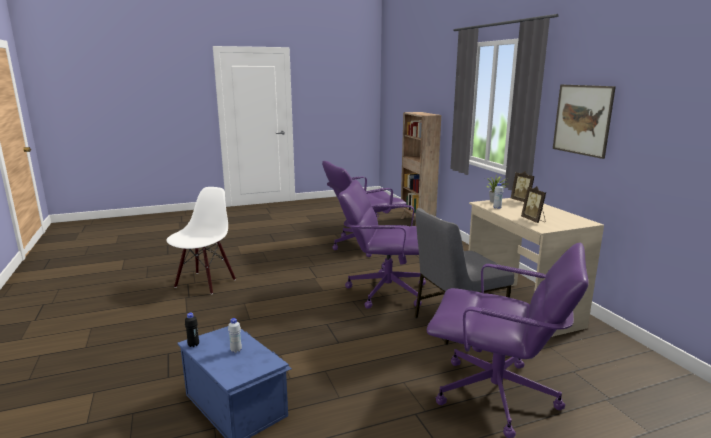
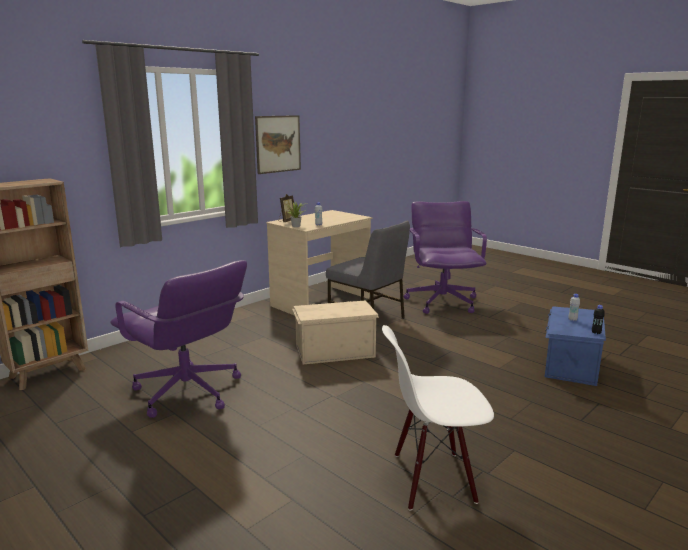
camera: 115 degrees left, 0 degrees up
(386, 291) = (334, 351): purple office chair -> beige storage box
(533, 220) = (343, 218): picture frame -> none

